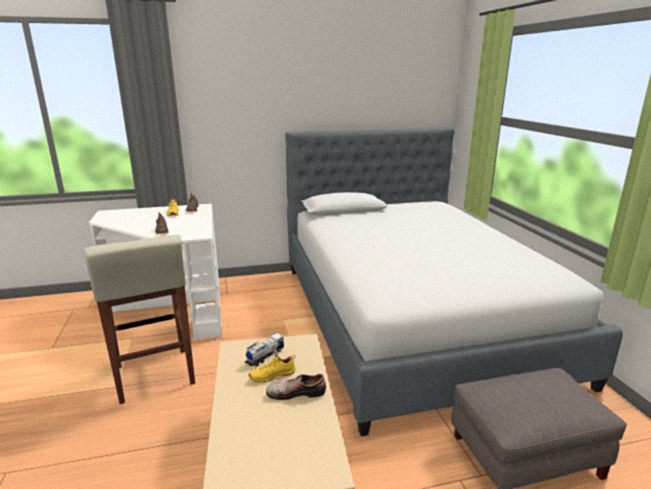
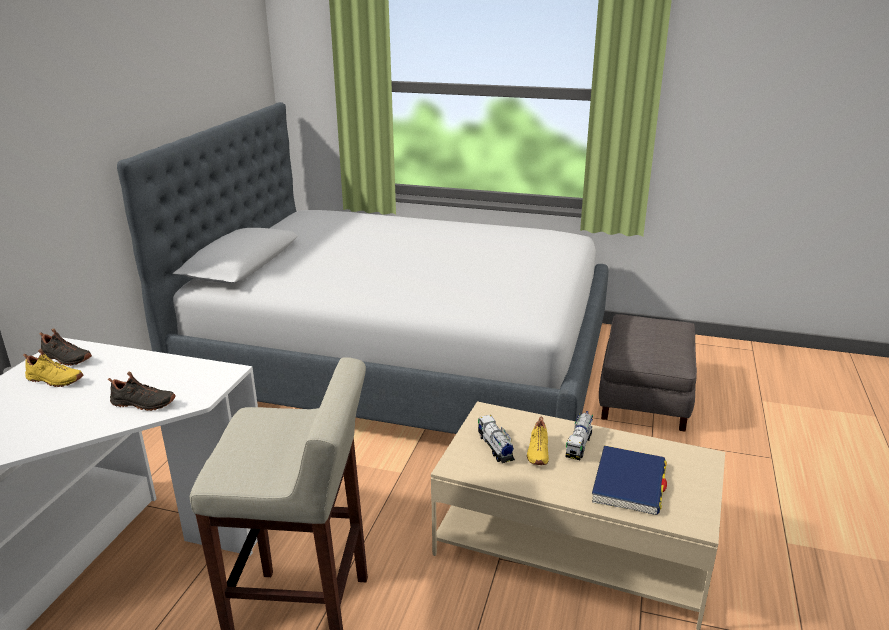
camera: 60 degrees left, 5 degrees up
(259, 431) = (629, 483): none -> blue book
(296, 392) = (579, 444): shoe -> toy truck

